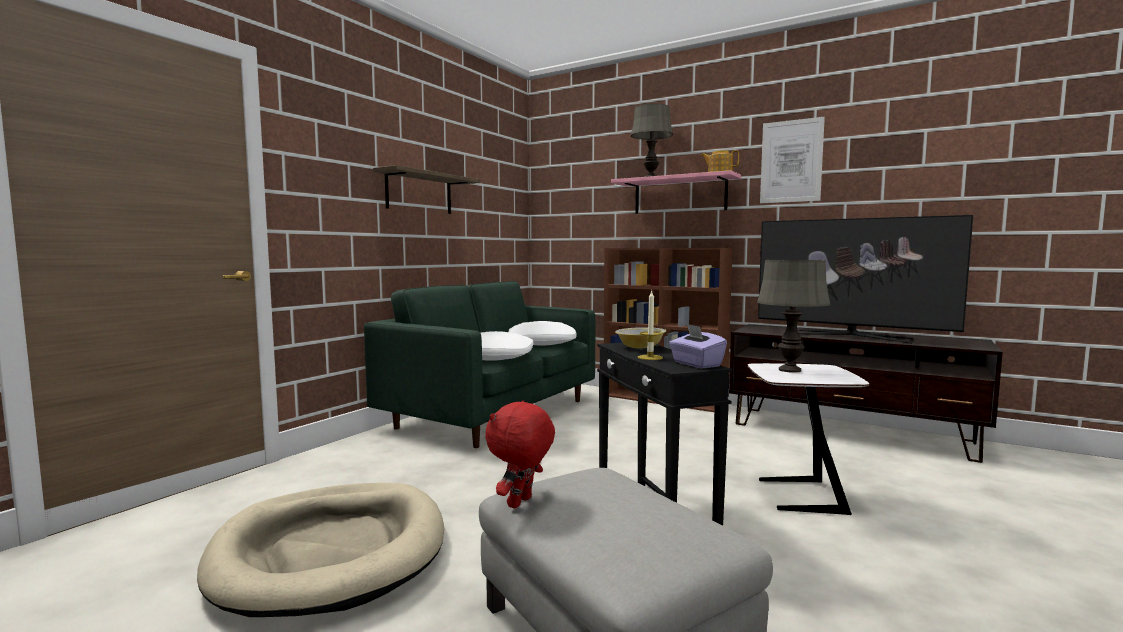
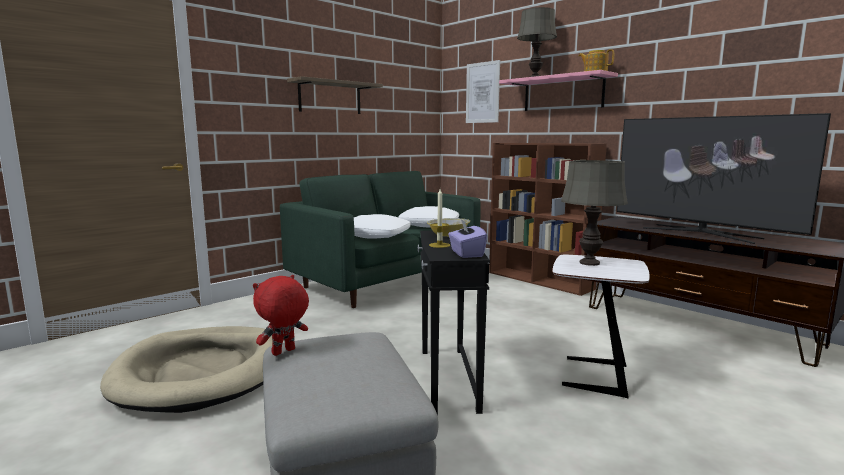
camera: 15 degrees right, 5 degrees up
(791, 161) = (665, 58): picture -> picture (482, 92)

